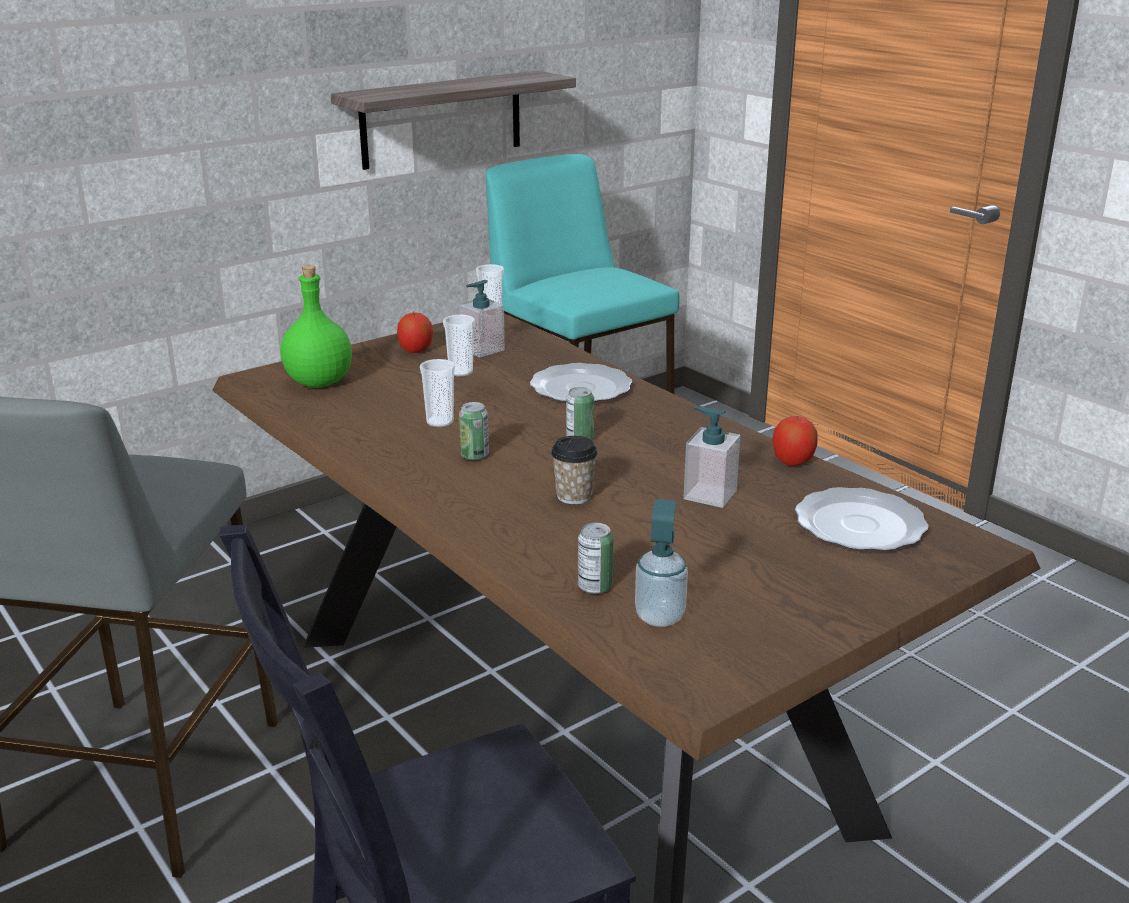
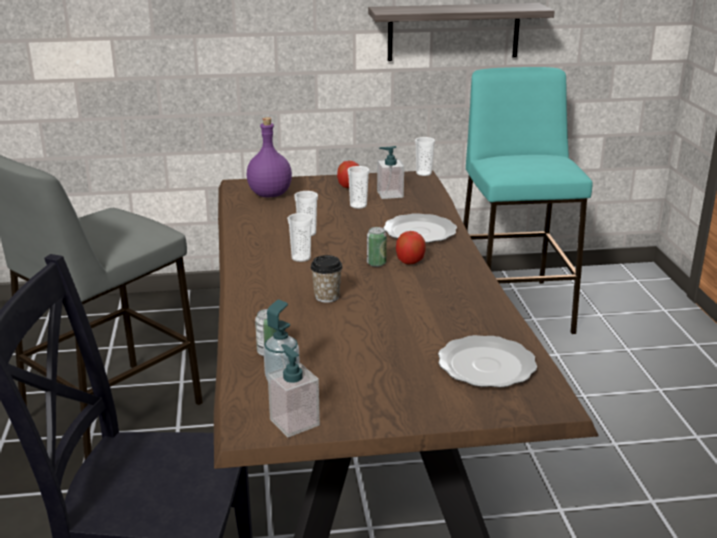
camera: 30 degrees right, 0 degrees up
(320, 382) = (271, 194): green bottle -> purple bottle
(474, 455) = (301, 258): can -> cup
(709, 495) = (411, 319): soap dispenser -> soap dispenser (294, 422)
(793, 461) = (497, 313): apple -> apple (410, 262)

